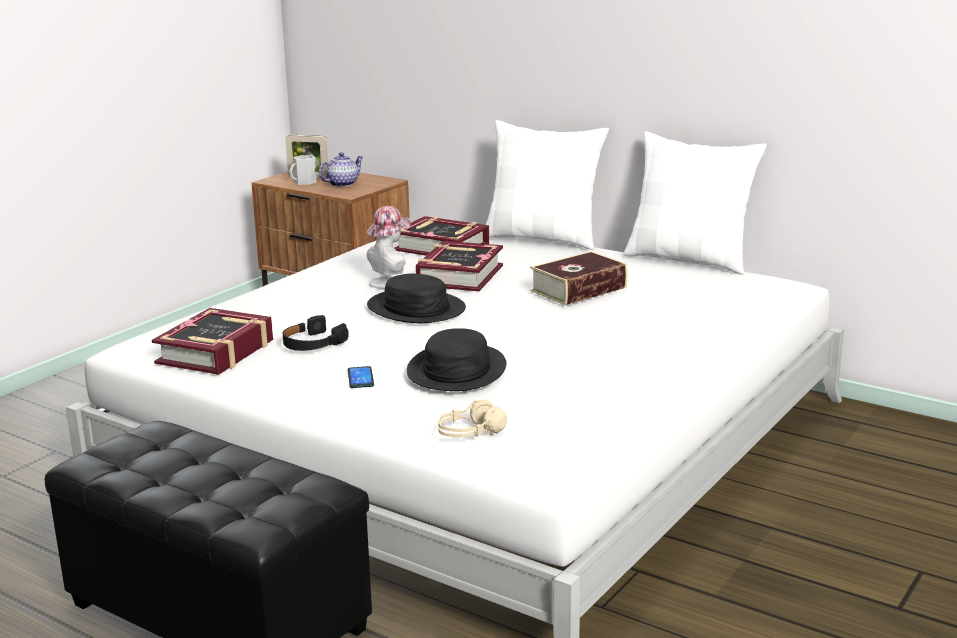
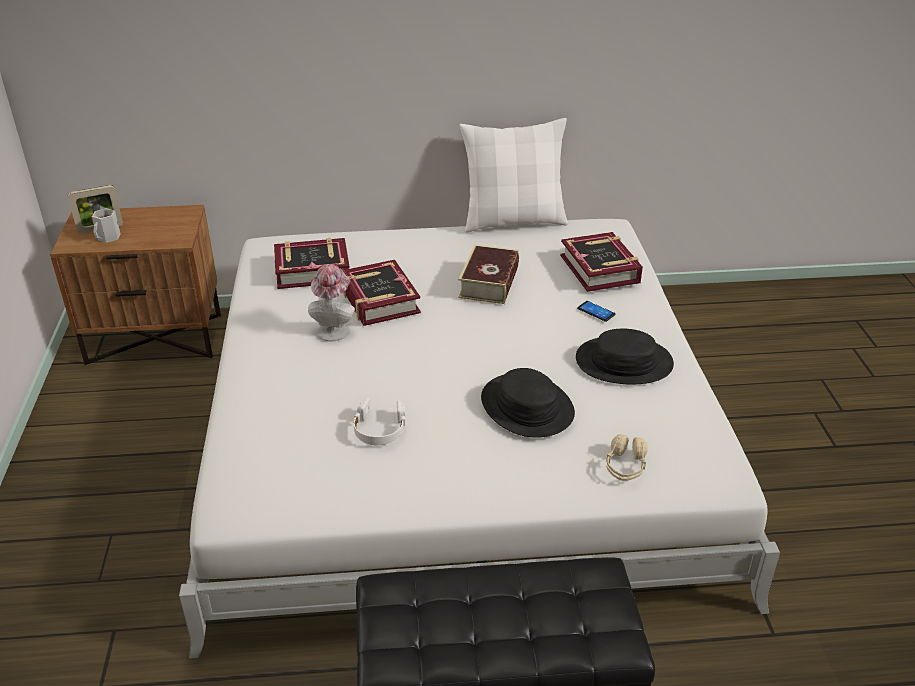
camera: 40 degrees left, 15 degrees up
(216, 352) = (312, 477): book -> book (600, 269)
(312, 343) = (379, 429): black headphones -> white headphones
(342, 184) = (150, 228): teapot -> none
(360, 378) = (471, 449): phone -> phone (596, 311)
(416, 309) = (403, 353): black hat -> black hat (624, 362)
(542, 238) = (376, 232): white pillow -> none

